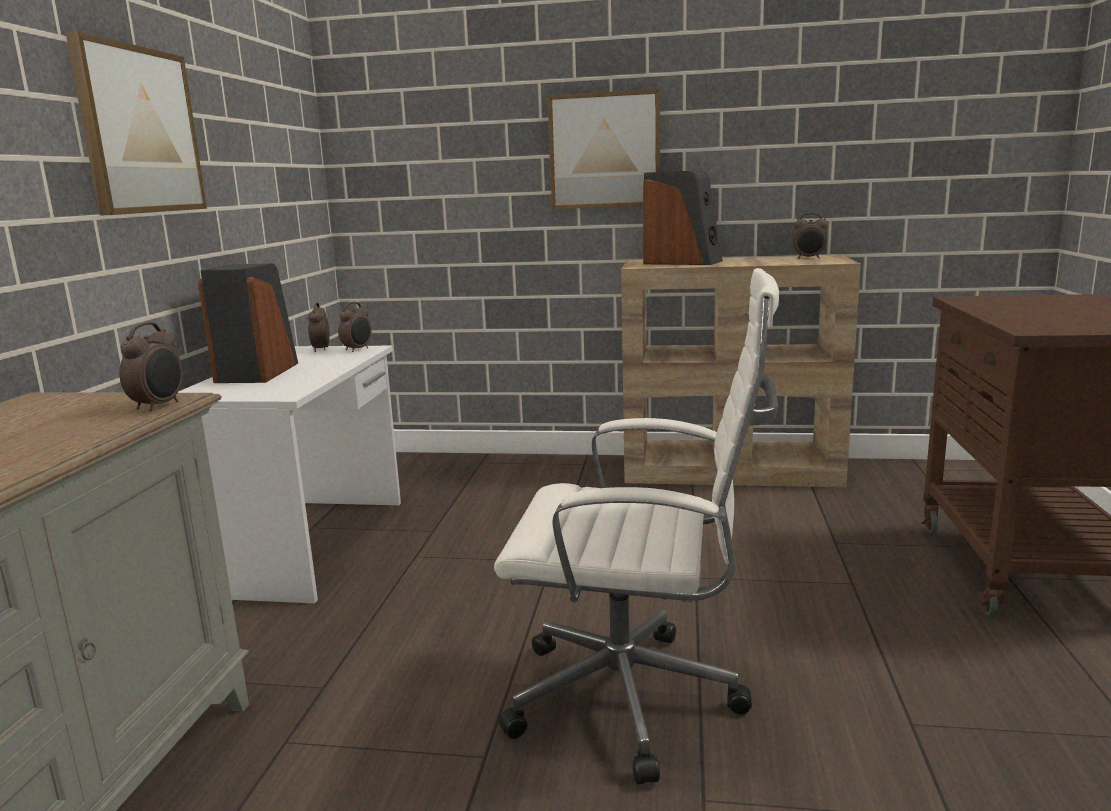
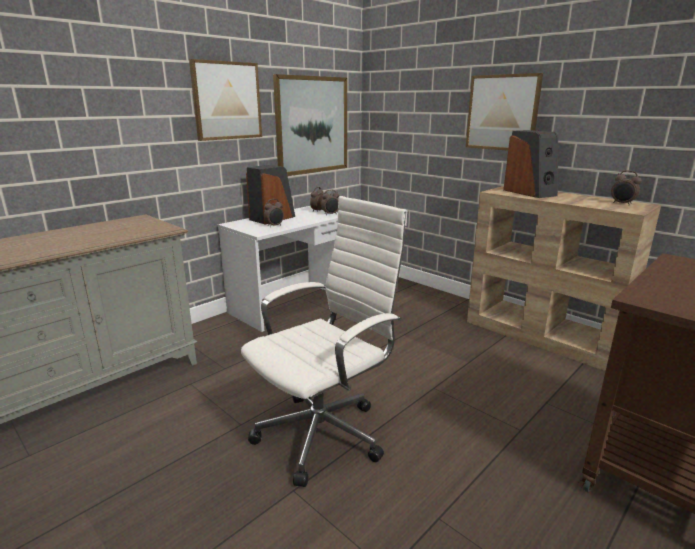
camera: 35 degrees right, 5 degrees up
(159, 406) = (157, 231): alarm clock -> alarm clock (274, 226)
(268, 188) = (312, 125): none -> picture
(636, 699) = (325, 432): white office chair -> white office chair turned 90 degrees counterclockwise

